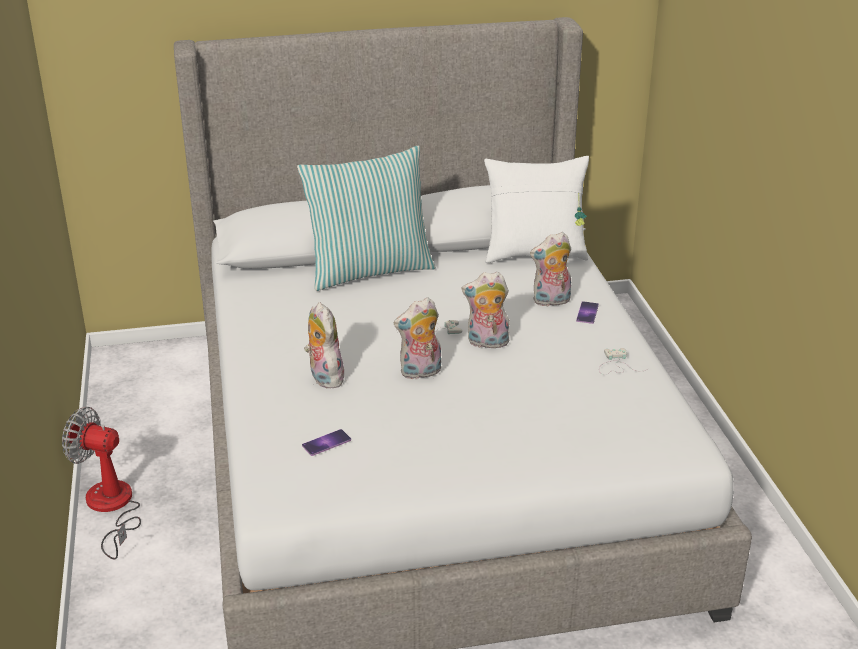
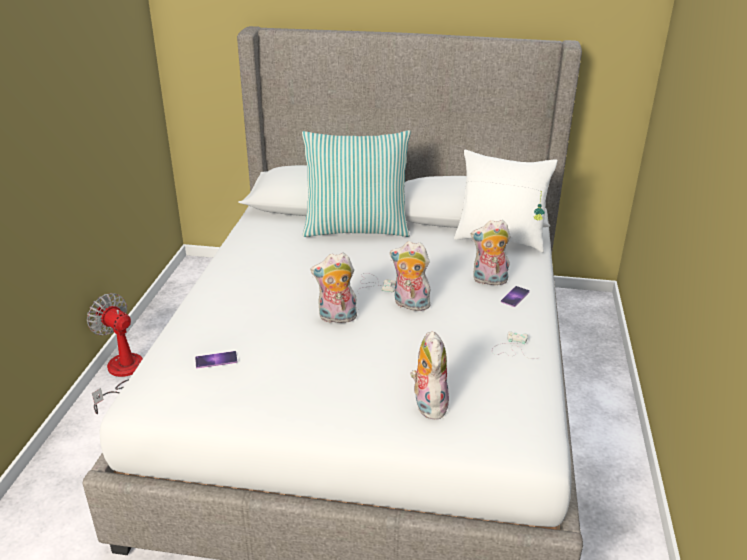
camera: 20 degrees right, 0 degrees up
(323, 377) = (258, 305): plush toy -> plush toy (428, 404)

